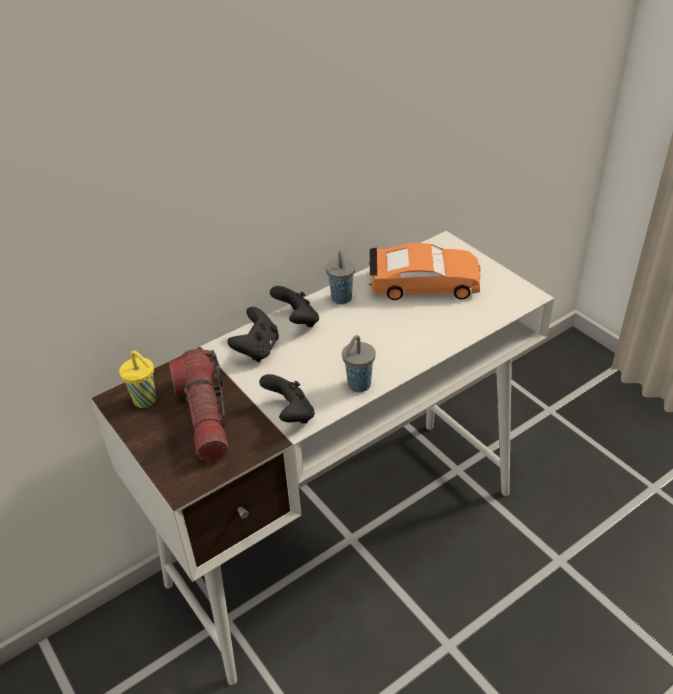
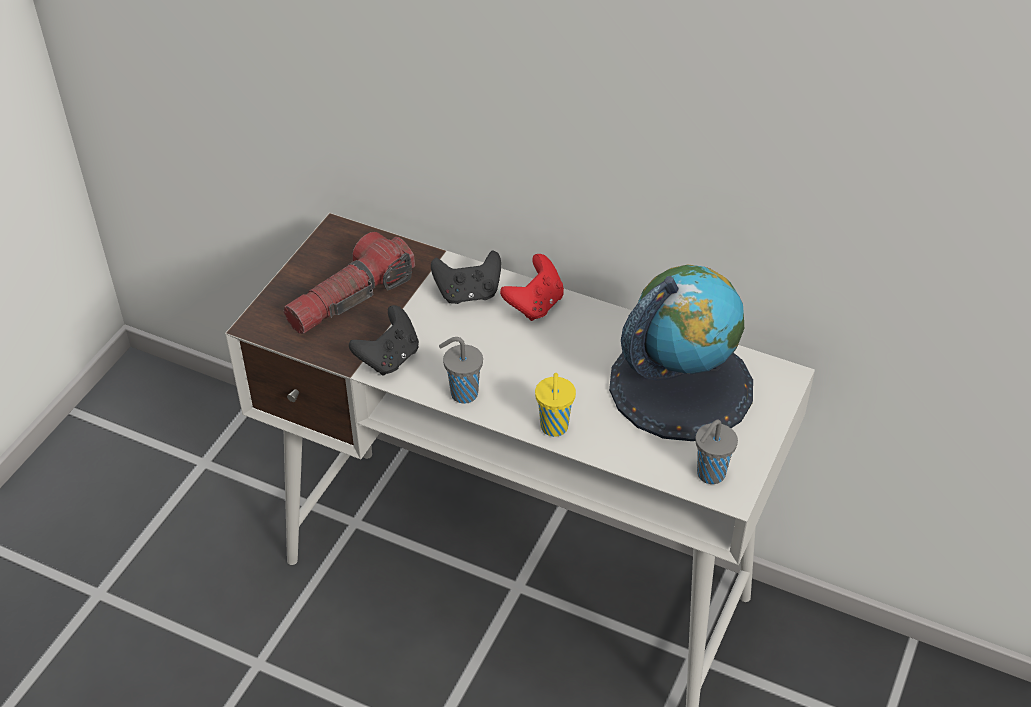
camera: 60 degrees right, 5 degrees up
(146, 401) = (346, 250): yellow cup -> yellow cup (554, 428)
(297, 321) = (535, 305): black game controller -> red game controller
(342, 299) = (598, 325): grey cup -> grey cup (709, 475)
(423, 284) = (680, 385): orange toy car -> globe

